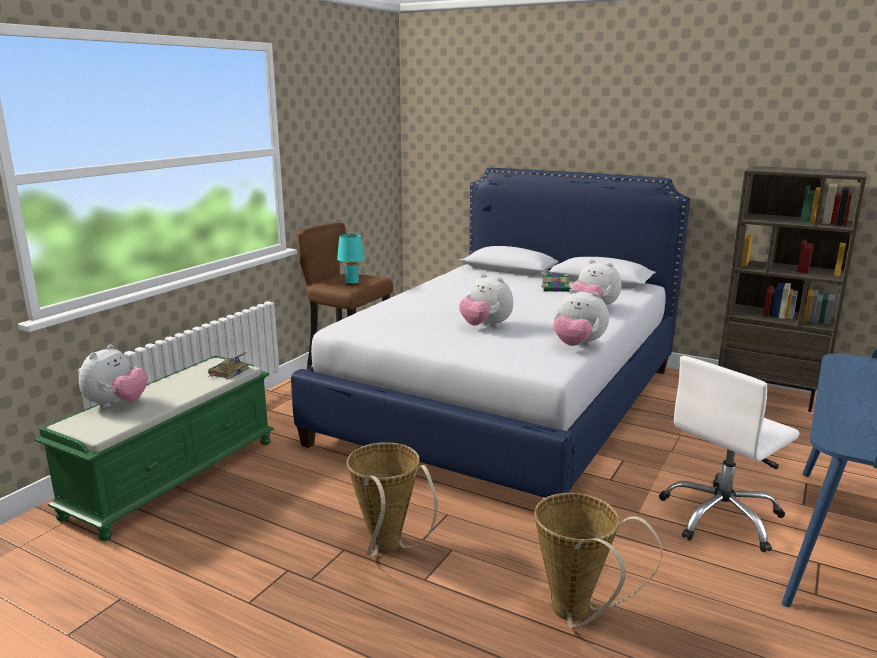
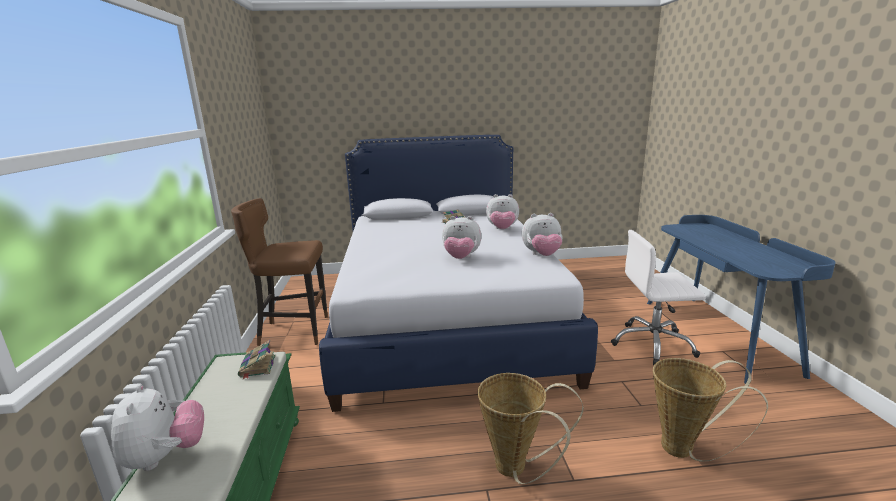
camera: 35 degrees left, 0 degrees up
(351, 283) = (296, 250): turquoise table lamp -> none
(721, 517) = (653, 344): white office chair -> white office chair turned 75 degrees clockwise
(769, 396) = (574, 265): brown bookcase -> none

